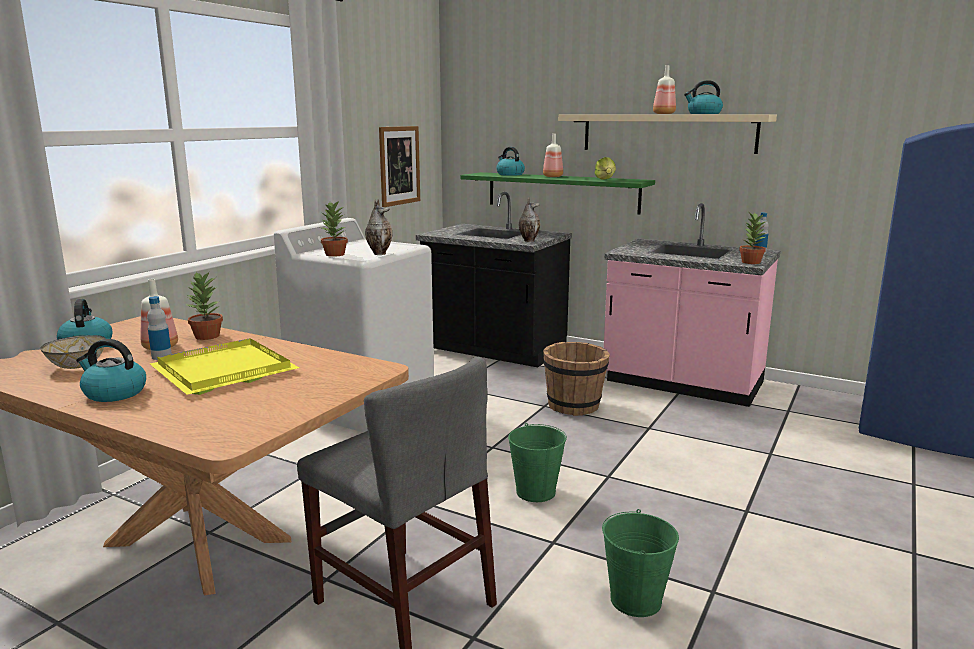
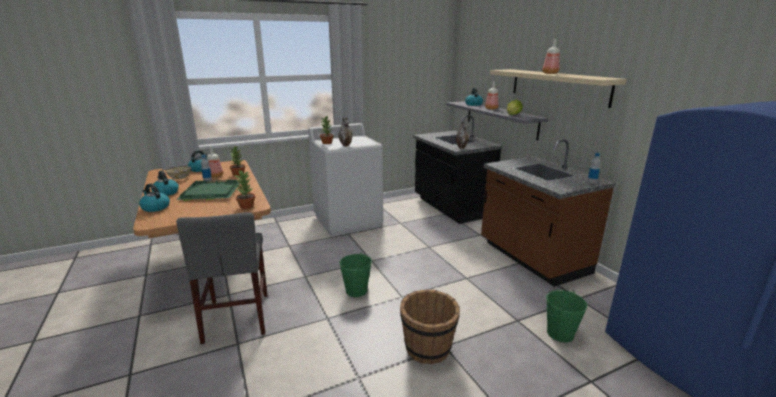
camera: 35 degrees right, 5 degrees up
(223, 371) = (209, 192): yellow tray -> green tray
(399, 165) = (413, 94): picture -> none
(562, 192) = (500, 119): green shelf -> grey shelf
(574, 406) = (444, 252): brown bucket -> brown bucket (427, 348)
(636, 600) = (318, 362): green bucket -> green bucket (560, 333)
(682, 383) = (532, 258): pink counter -> brown counter
(703, 114) = (571, 75): kettle -> kettle (155, 207)
(750, 262) = (563, 187): potted plant -> potted plant (247, 206)

